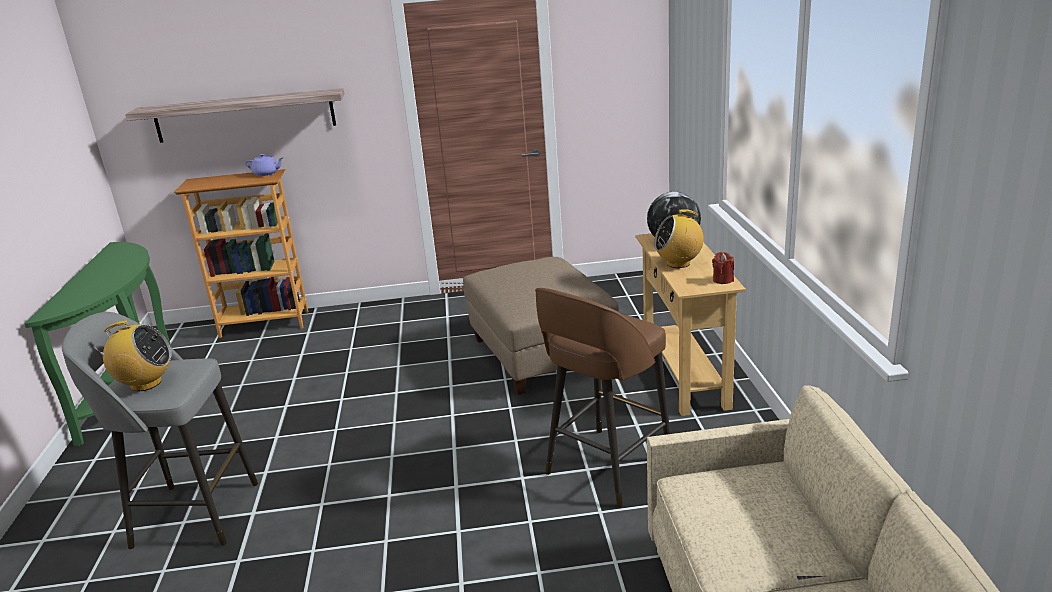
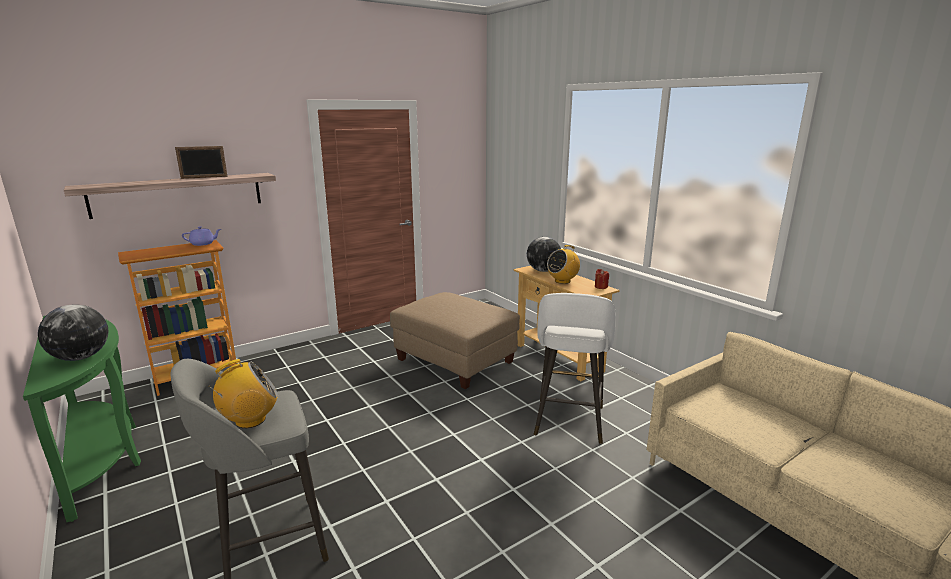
camera: 30 degrees left, 5 degrees down
(93, 292) = (81, 357): none -> globe
(267, 96) = (204, 177): none -> picture frame
(606, 468) = (568, 422): brown stool -> white stool

